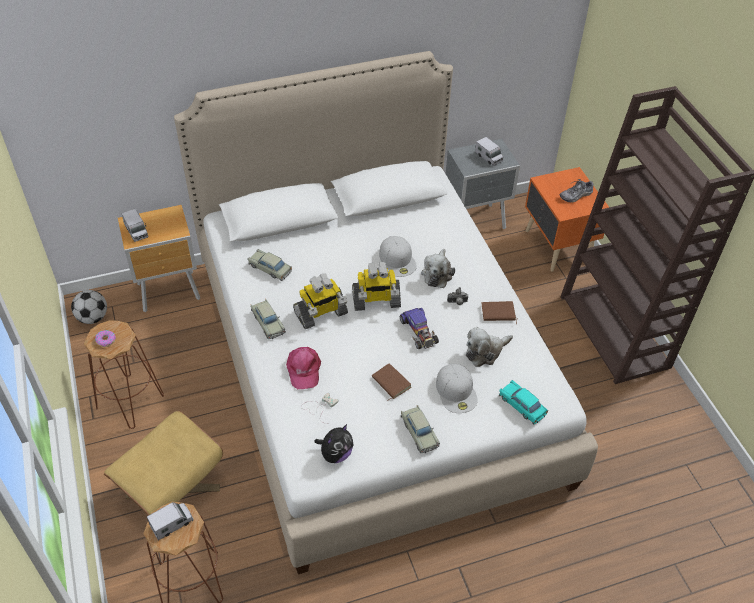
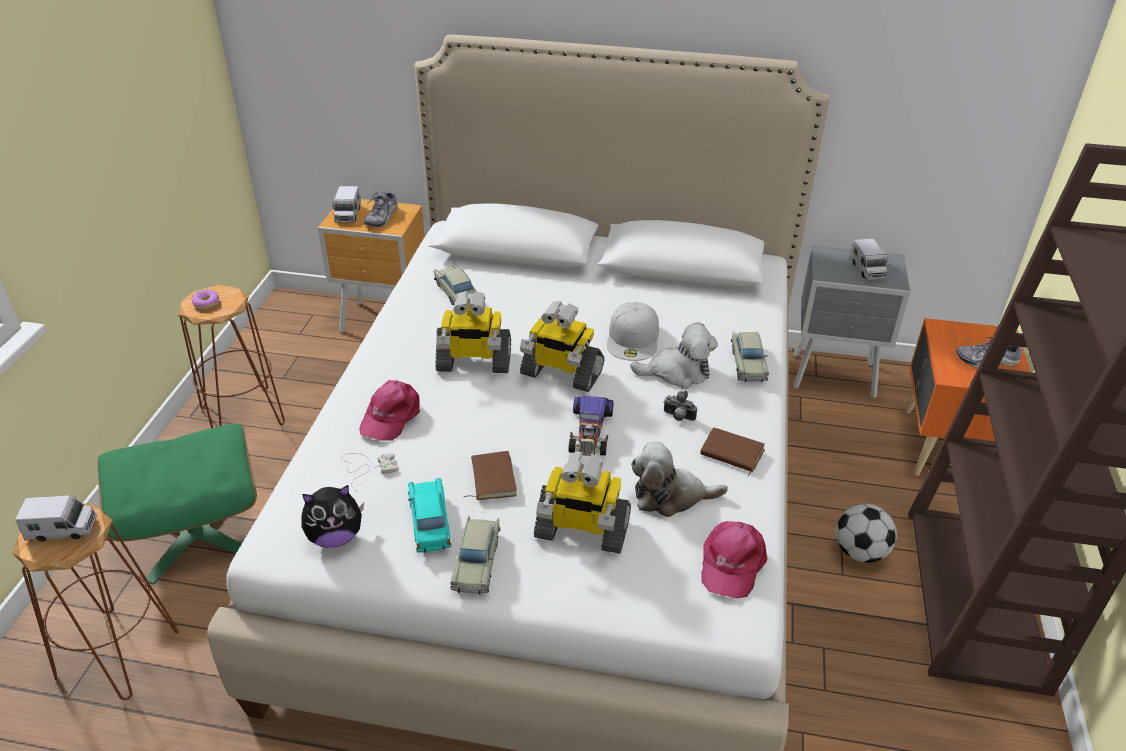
camera: 30 degrees right, 10 degrees down
(93, 317) = (283, 318): football -> football (860, 552)
(163, 225) = (382, 218): none -> shoe
(173, 491) = (197, 534): beige ottoman -> green ottoman
(268, 323) = (399, 348): beige toy car -> beige toy car (748, 363)
(437, 273) = (677, 373): plush toy -> plush toy turned 135 degrees counterclockwise
(456, 391) = (581, 530): white cap -> toy robot
(522, 406) = (670, 595): turquoise toy car -> turquoise toy car (429, 522)
(537, 376) = (731, 563): none -> pink cap

